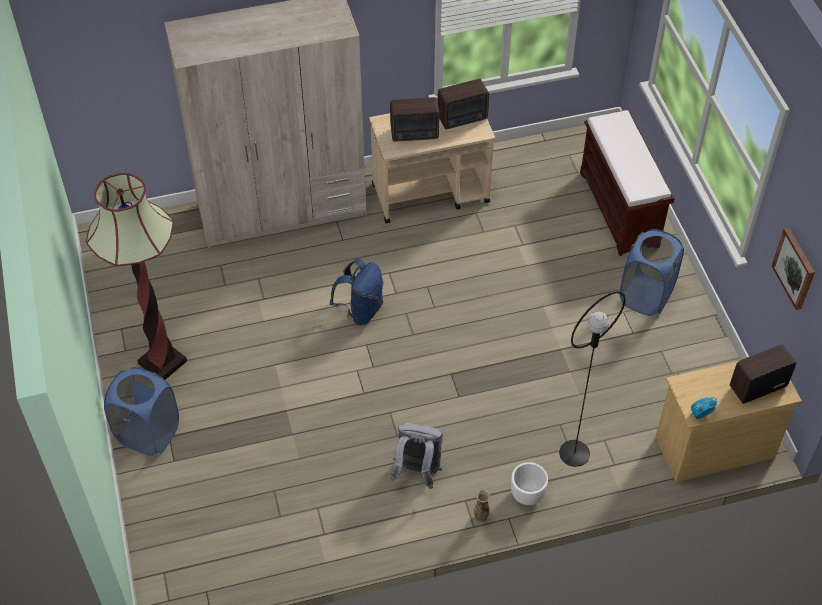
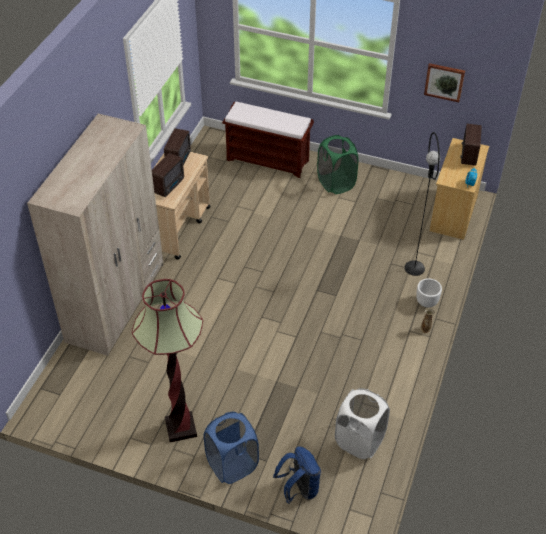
camera: 55 degrees left, 5 degrees down
(262, 534) = (359, 441): none -> white laundry basket
(361, 311) = (233, 306): blue backpack -> blue backpack (299, 489)
(417, 471) = (373, 341): grey backpack -> none
(646, 295) = (336, 183): blue laundry basket -> green laundry basket

